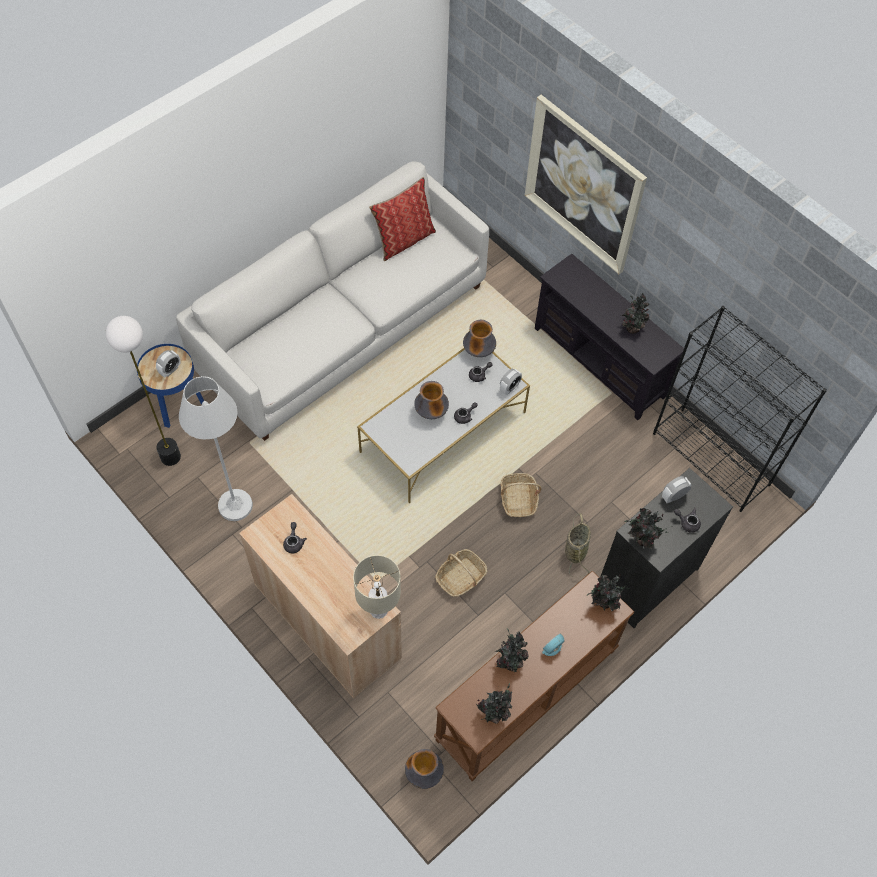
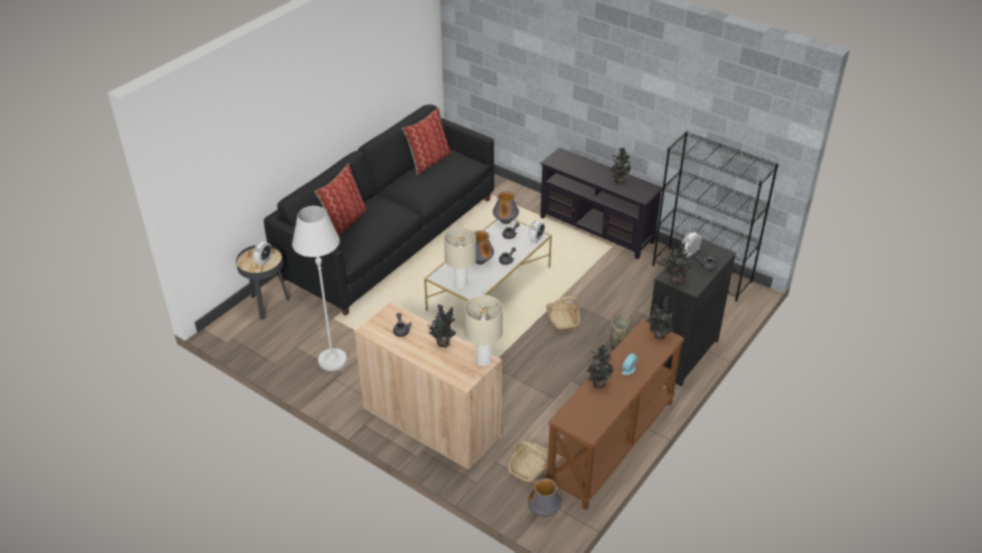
camera: 10 degrees left, 20 degrees down
(170, 457) = (269, 338): floor lamp -> none
(177, 405) = (267, 304): blue side table -> black side table
(278, 324) = (344, 221): none -> pillow
(342, 327) = (390, 238): white sofa -> black sofa
(399, 444) = (461, 284): none -> beige table lamp
(461, 577) = (532, 376): basket -> basket (530, 468)
(494, 713) = (596, 417): potted plant -> potted plant (443, 342)
(583, 185) = (561, 82): picture -> none

